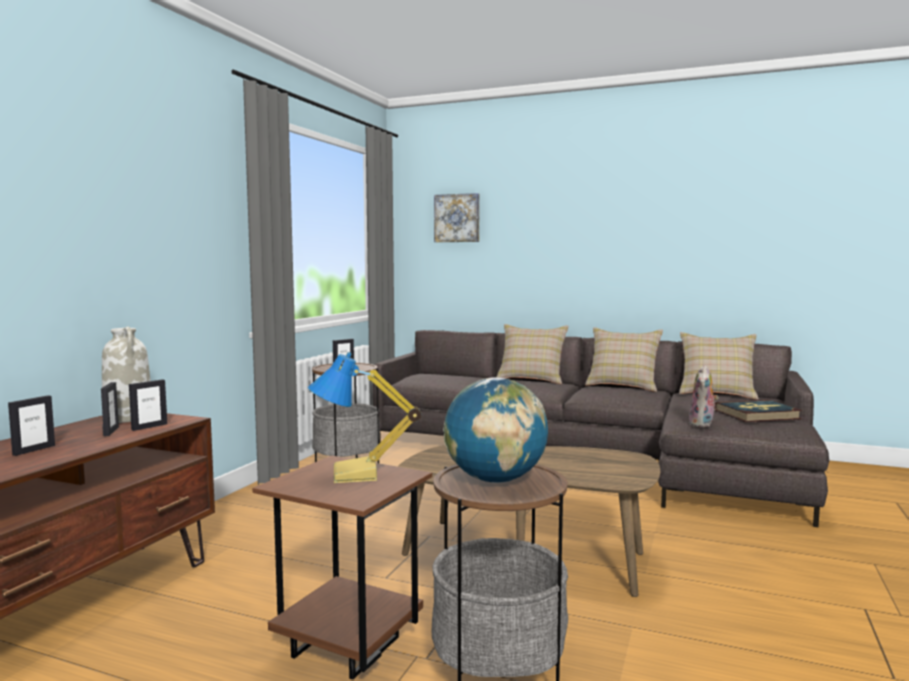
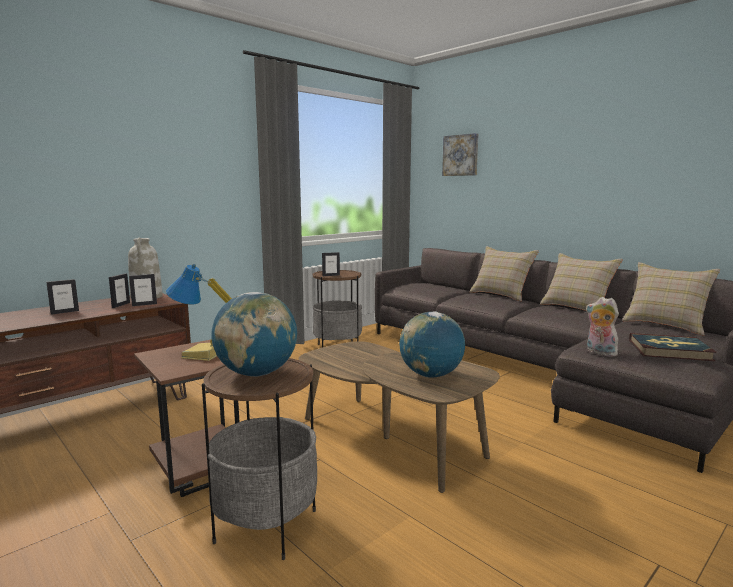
camera: 25 degrees right, 5 degrees up
(591, 466) = (431, 375): none -> globe
(703, 424) = (599, 352): plush toy -> plush toy turned 90 degrees clockwise

